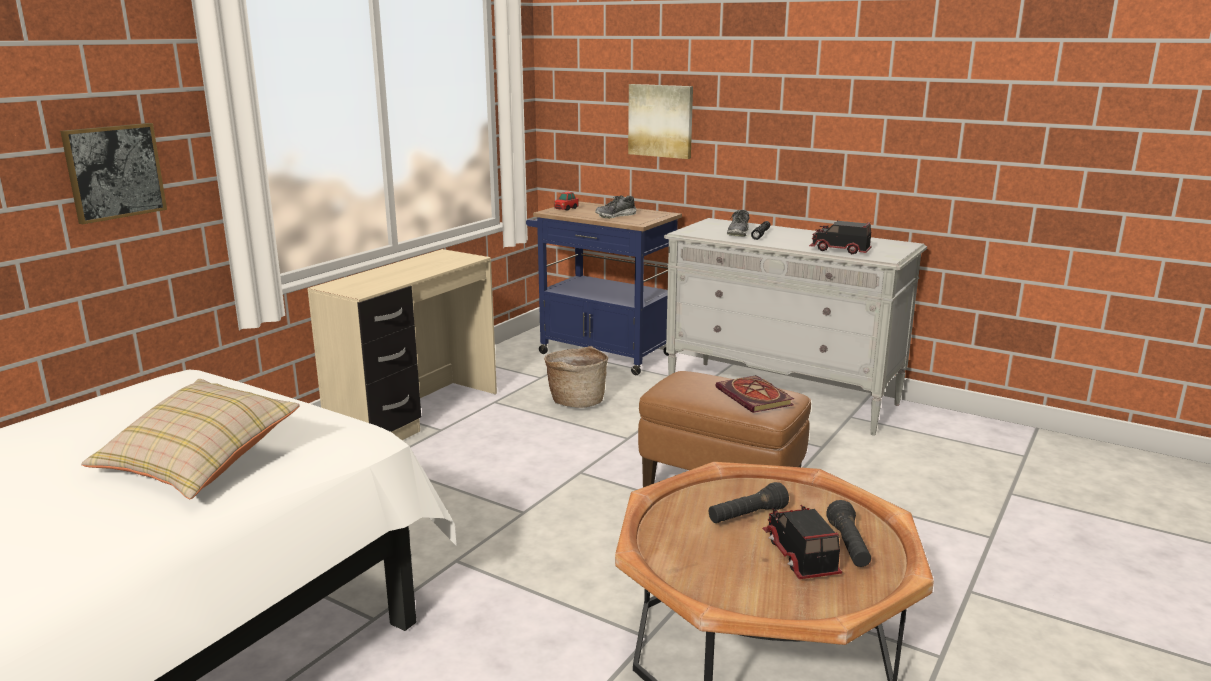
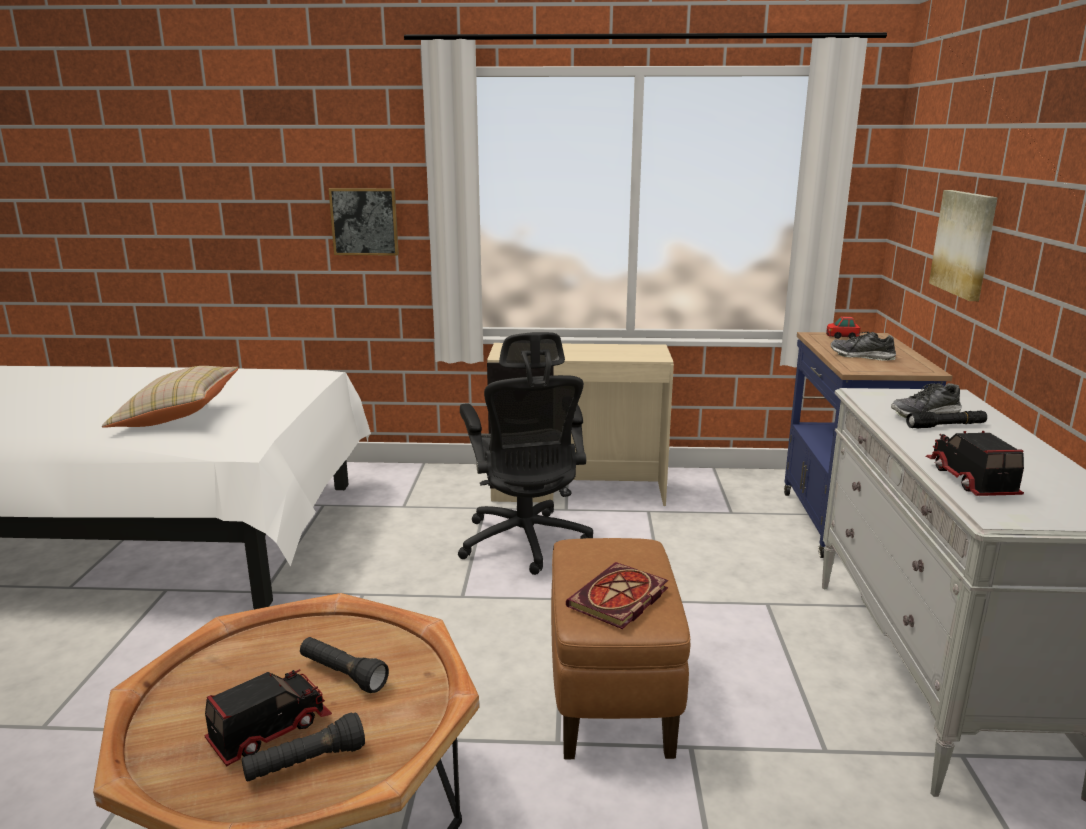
camera: 60 degrees right, 0 degrees up
(476, 463) = (524, 545): none -> office chair
(577, 401) = (708, 547): basket -> none

